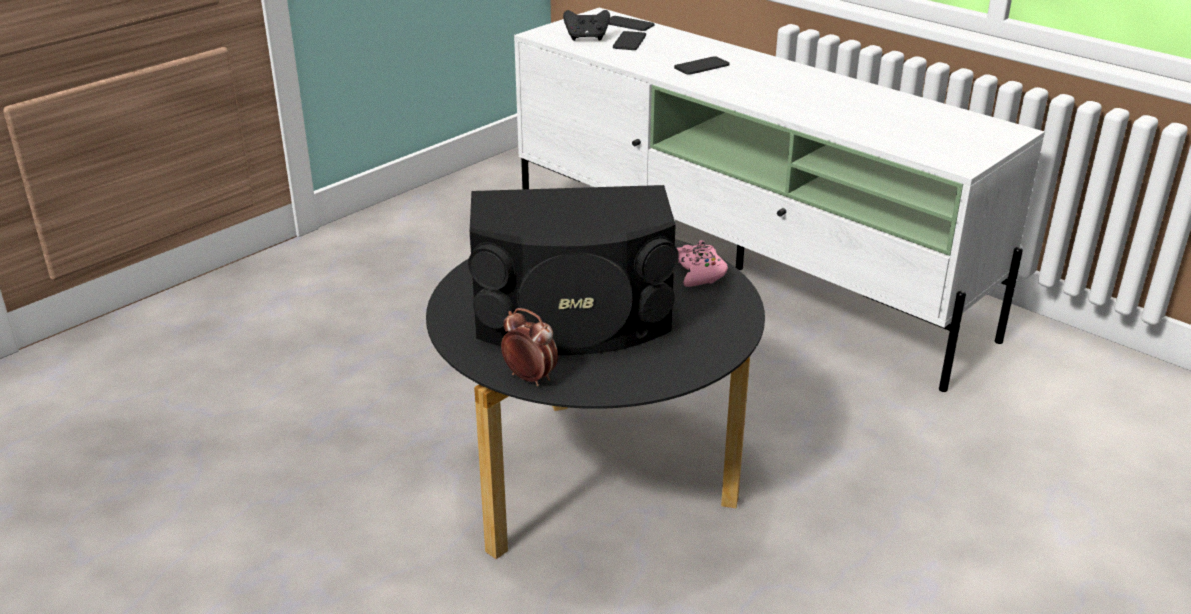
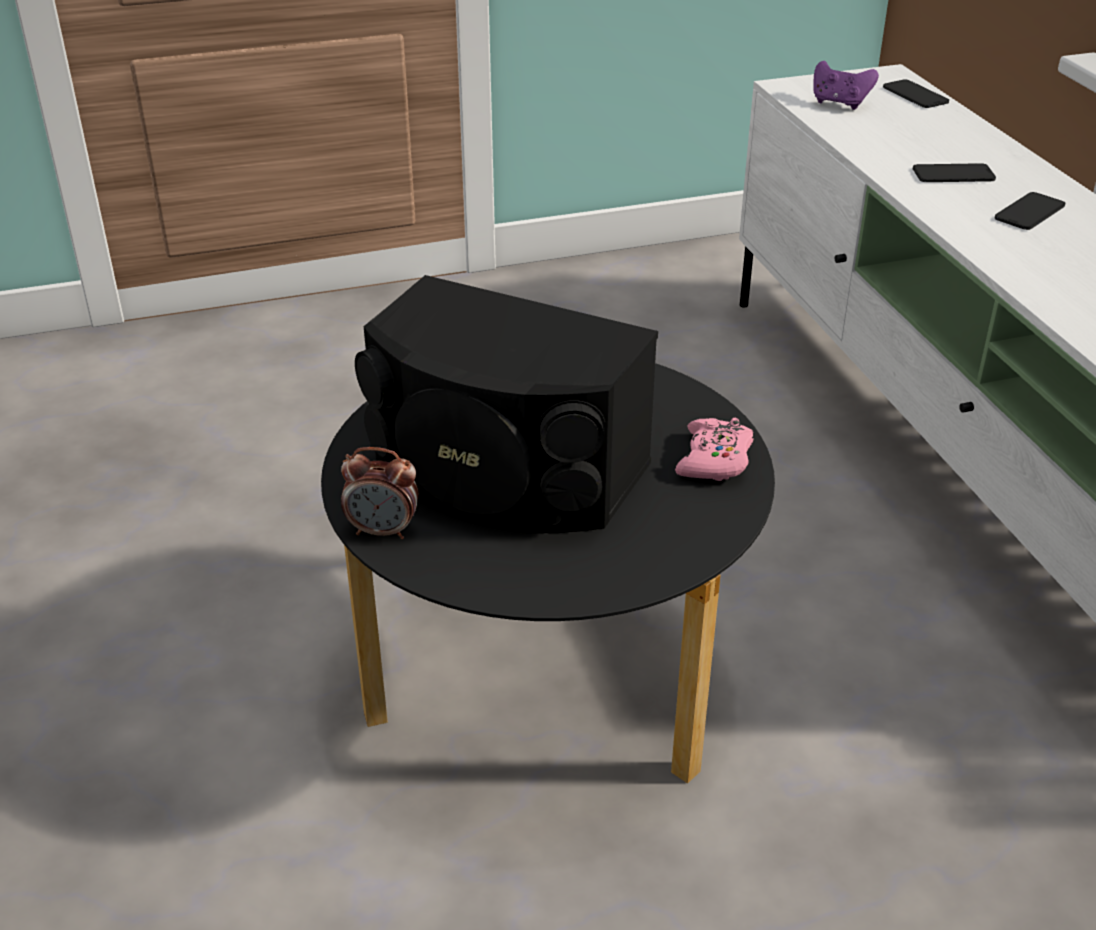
camera: 30 degrees right, 5 degrees up
(530, 378) = (383, 531): alarm clock -> alarm clock turned 120 degrees clockwise
(586, 38) = (839, 103): black game controller -> purple game controller
(629, 41) = (891, 119): phone -> phone (1029, 212)

